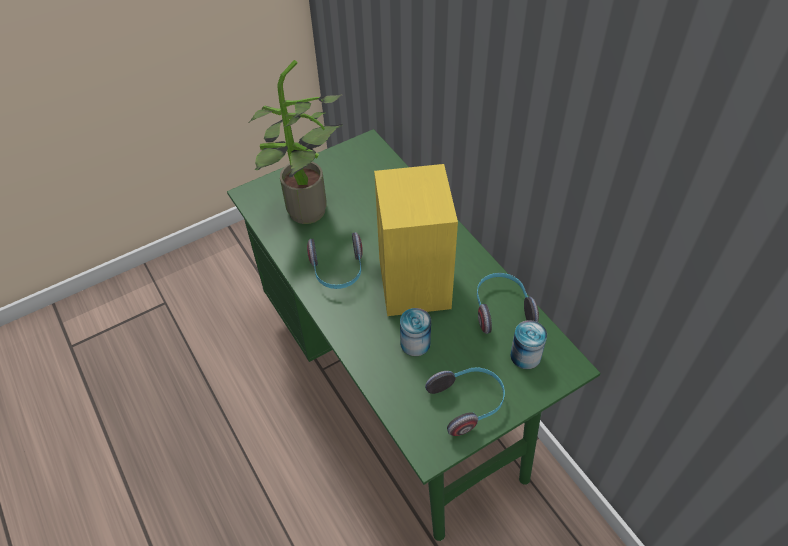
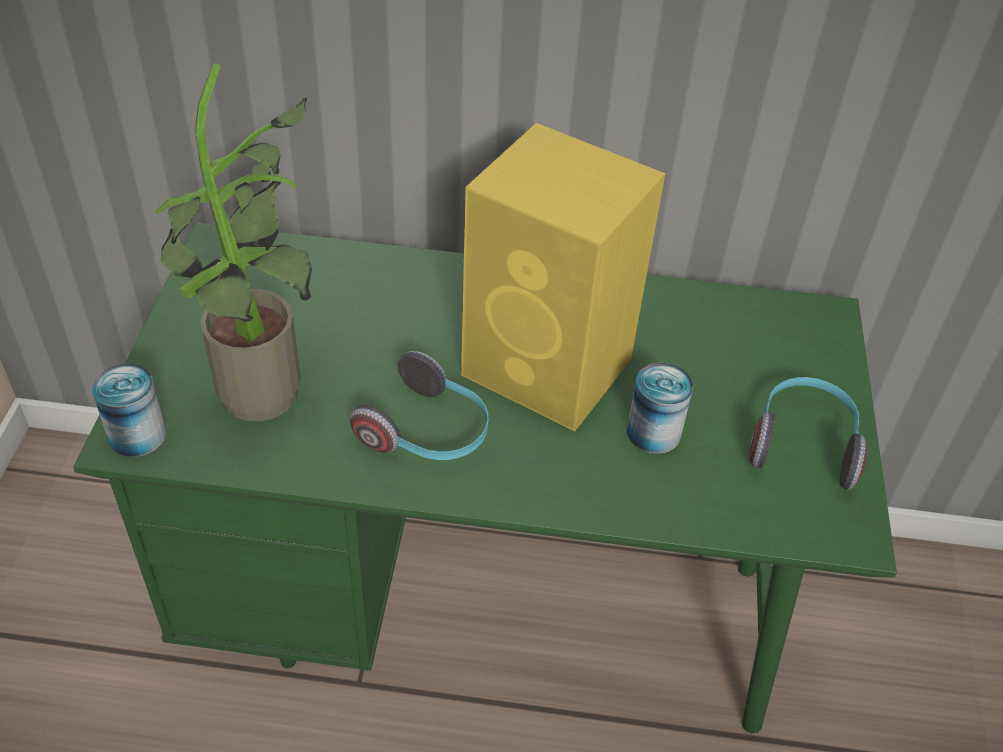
camera: 55 degrees left, 5 degrees down
(501, 309) = (680, 314): headphones -> none
(525, 356) = (776, 342): can -> can (137, 435)

